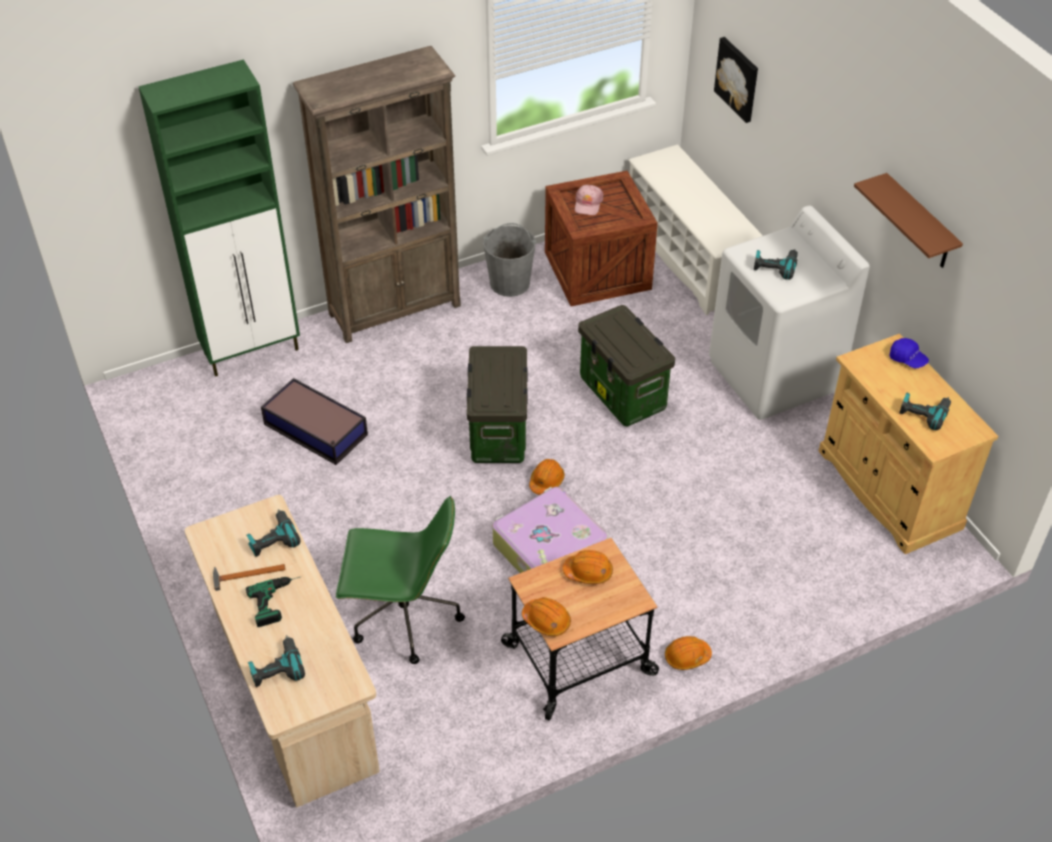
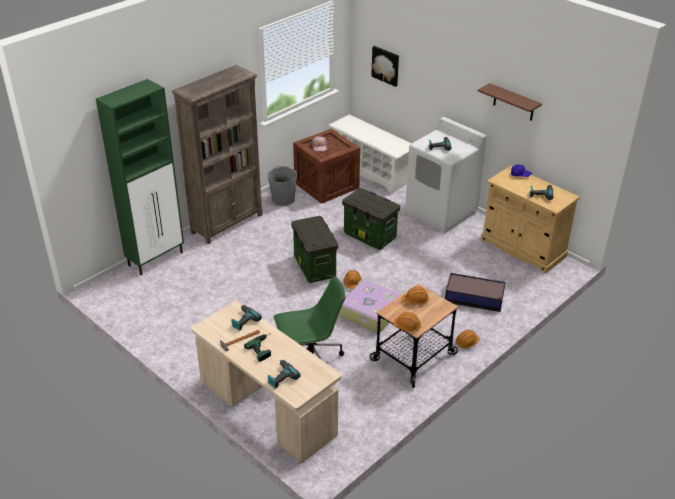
camera: 20 degrees left, 10 degrees down
(316, 430) = (214, 287): storage box -> storage box (475, 298)

